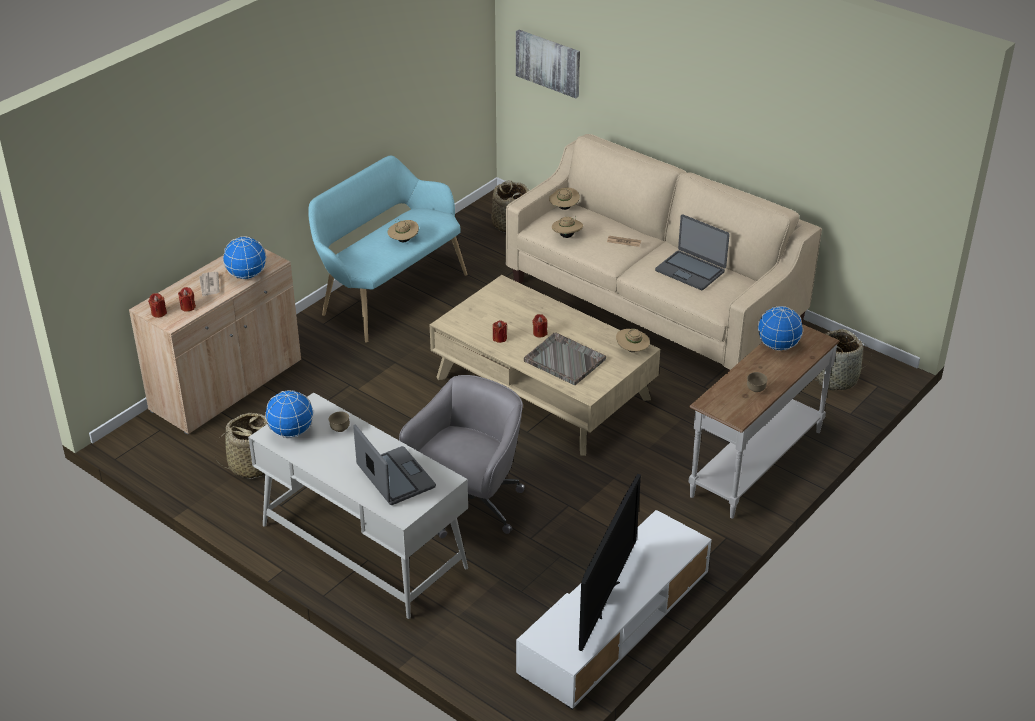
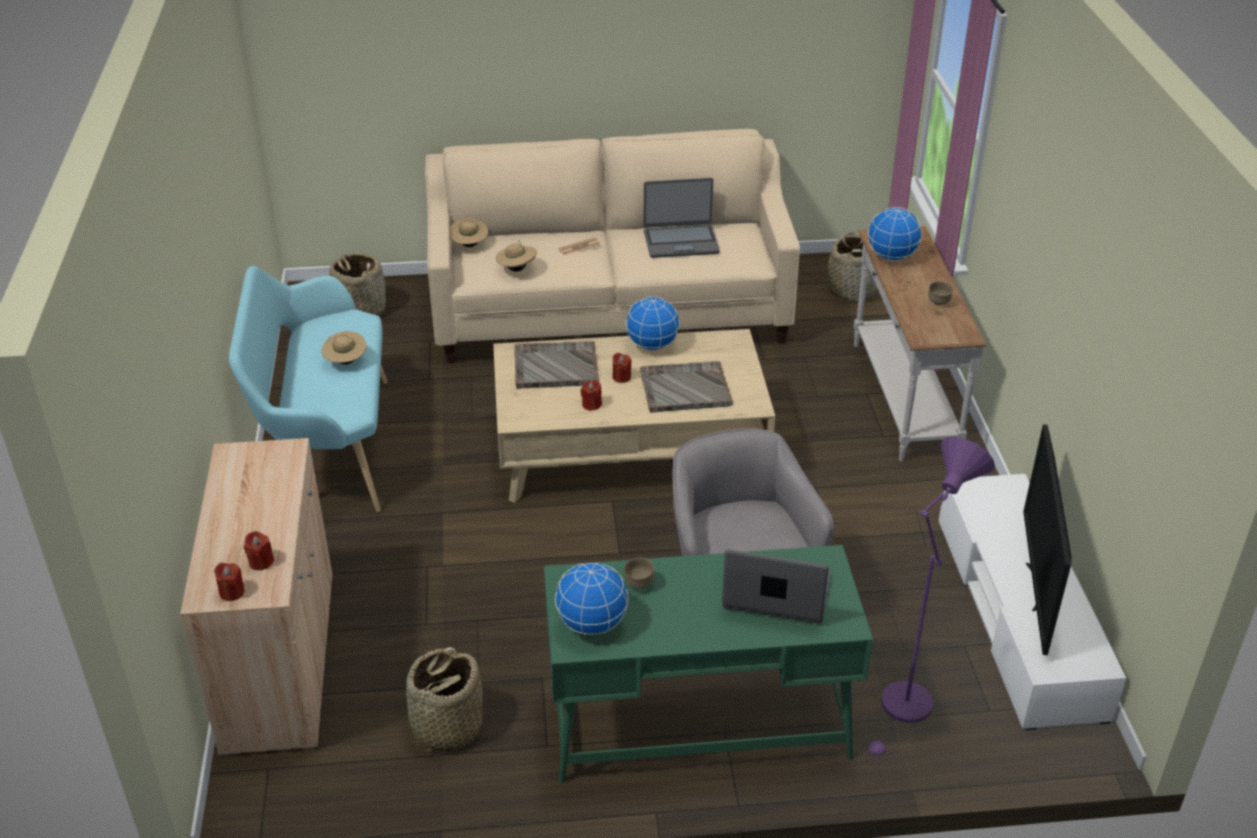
camera: 45 degrees left, 0 degrees up
(209, 285) = (248, 521): newspaper -> none
(246, 275) = (278, 483): globe -> globe (652, 346)
(363, 545) = (697, 720): white desk -> green desk
(471, 618) = (904, 710): none -> purple floor lamp
(513, 306) = (555, 367): none -> grey tray
(548, 62) = (348, 82): picture -> none
(605, 598) = (1037, 588): television -> television turned 150 degrees counterclockwise
(632, 350) = (729, 344): beige hat -> none

